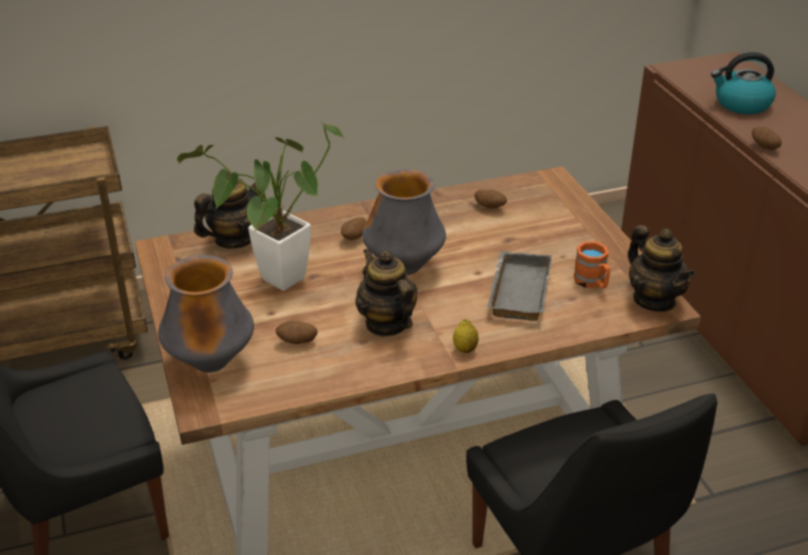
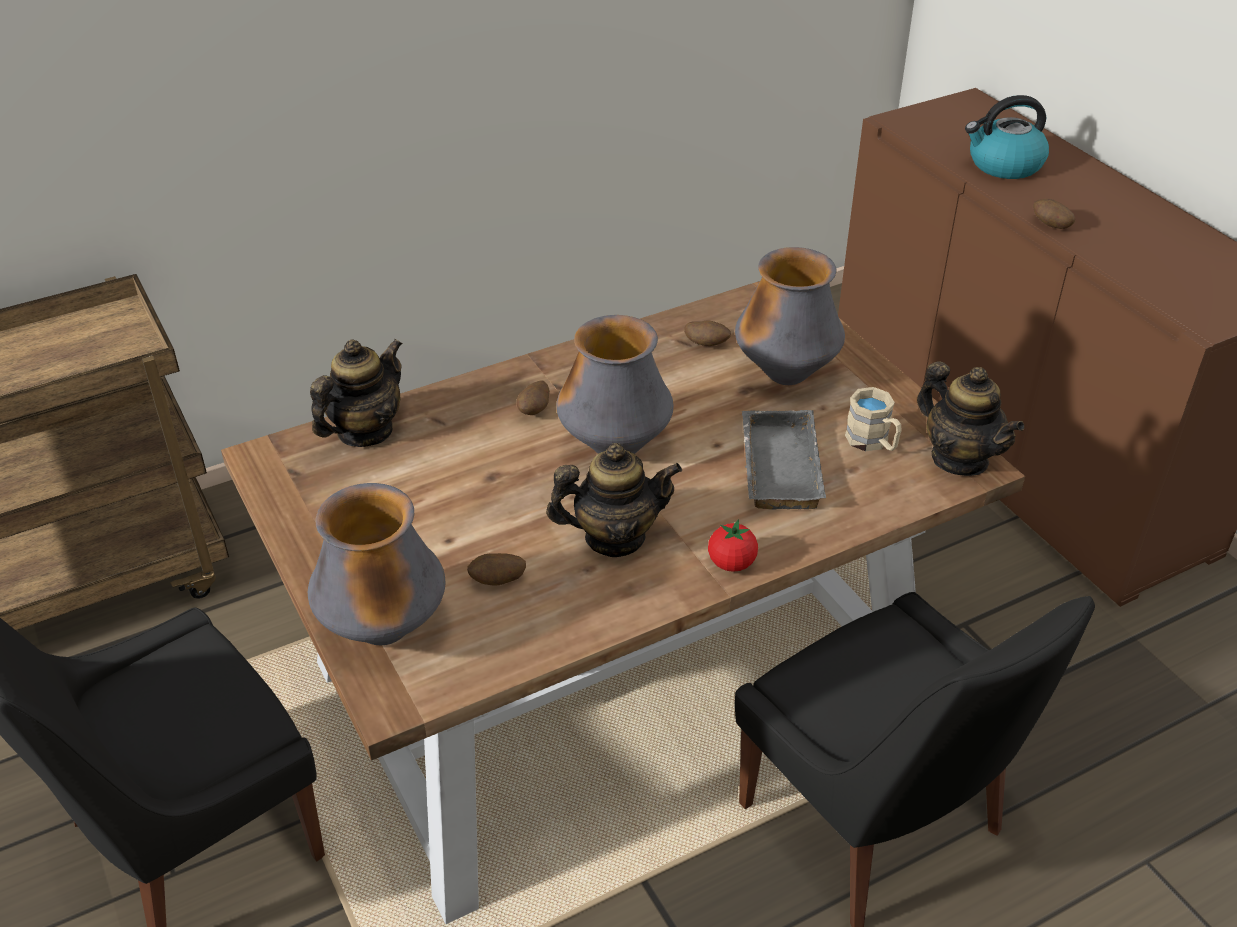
camera: 10 degrees left, 5 degrees up
(275, 283) = (443, 493): potted plant -> none
(386, 323) = (614, 537): teapot -> teapot turned 120 degrees clockwise
(465, 349) = (731, 563): lemon -> tomato
(541, 233) = (786, 375): none -> vase
(592, 282) = (873, 442): orange mug -> beige mug

